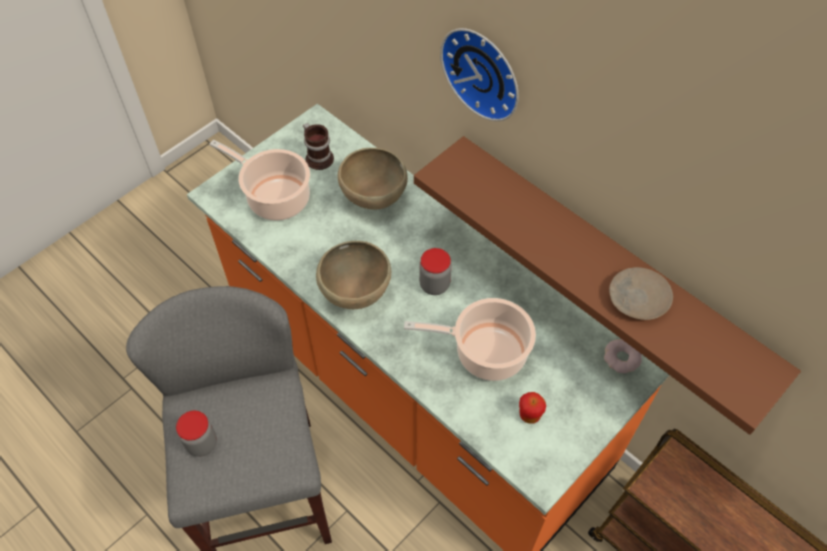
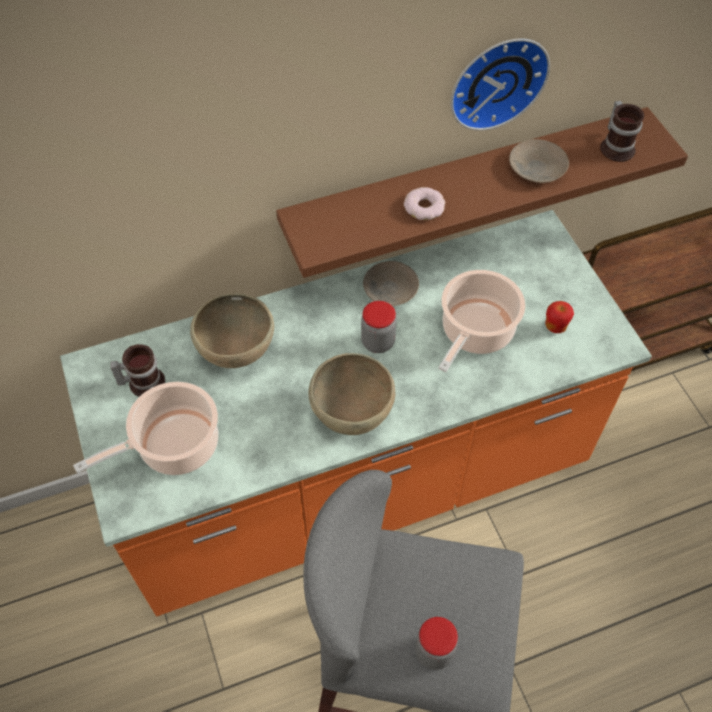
camera: 65 degrees left, 0 degrees up
(484, 71) = (289, 119): wall clock -> wall clock (496, 80)
(494, 272) = (390, 289): none -> beige plate
(621, 358) = (527, 238): donut -> donut (424, 207)
(718, 358) = (617, 146): none -> mug

